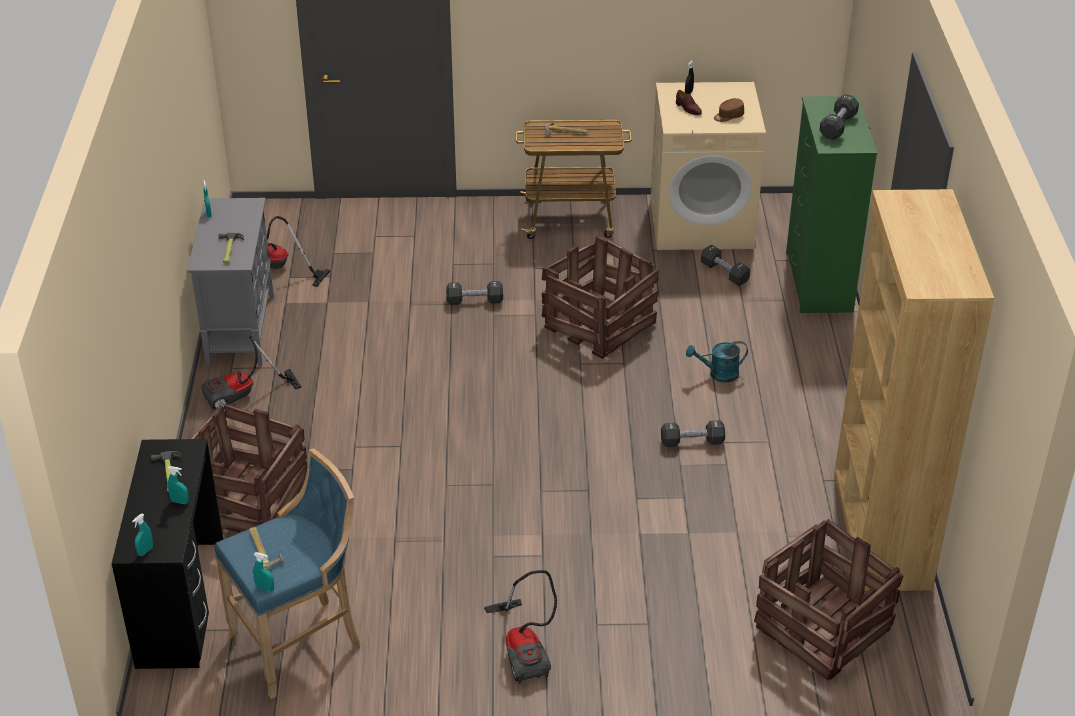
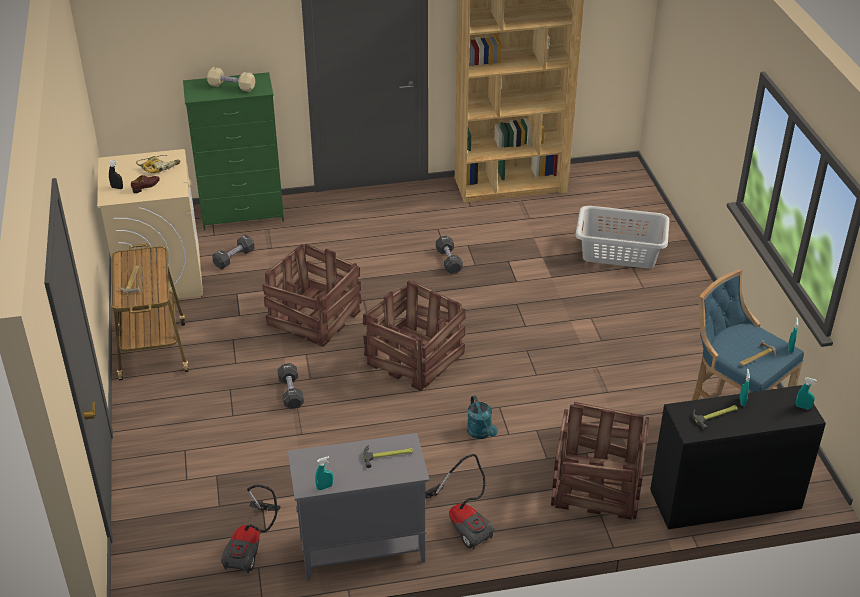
camera: 100 degrees left, 0 degrees up
(525, 649) = (680, 315): vacuum cleaner -> none
(688, 617) = (619, 252): none -> grey laundry basket
(718, 374) = (367, 254): turquoise watering can -> turquoise watering can (481, 433)
(728, 116) = (159, 166): brown cap -> power drill
(821, 629) = (605, 203): crate -> crate (415, 359)
(838, 126) = (232, 87): black dumbbell -> beige dumbbell

